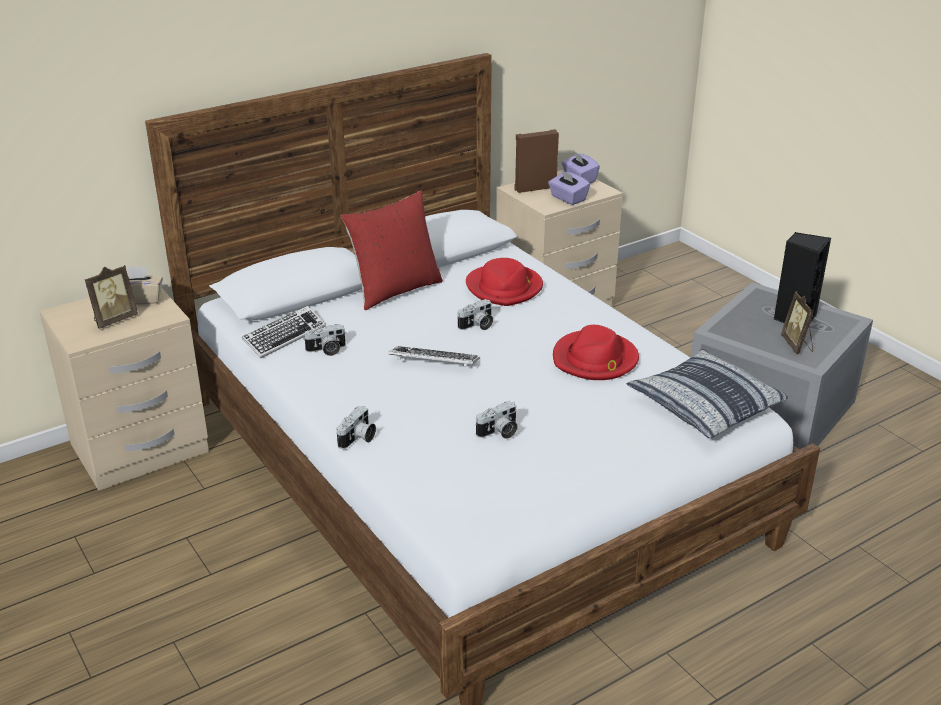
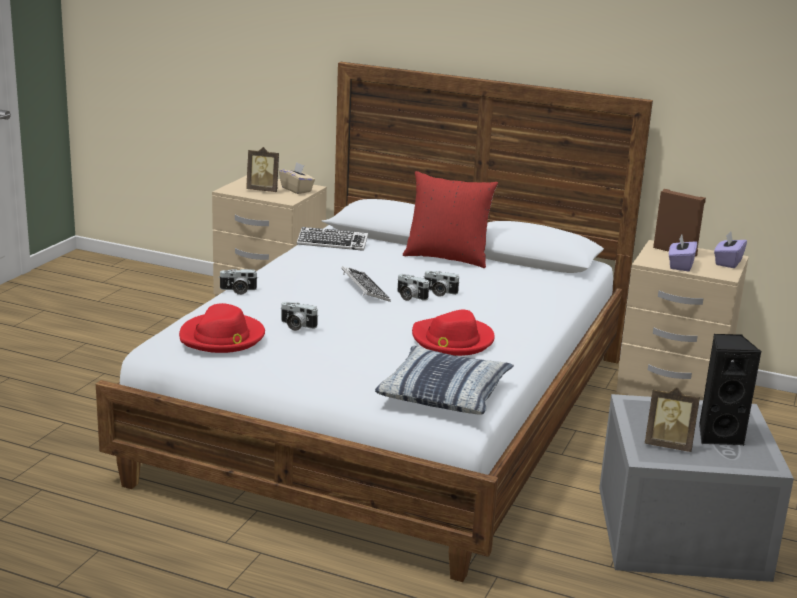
camera: 55 degrees right, 10 degrees down
(326, 350) = (333, 258): camera -> camera (409, 297)
(504, 288) = (512, 289): red hat -> red hat (222, 337)
(797, 345) = (668, 445): picture frame -> picture frame turned 120 degrees counterclockwise

